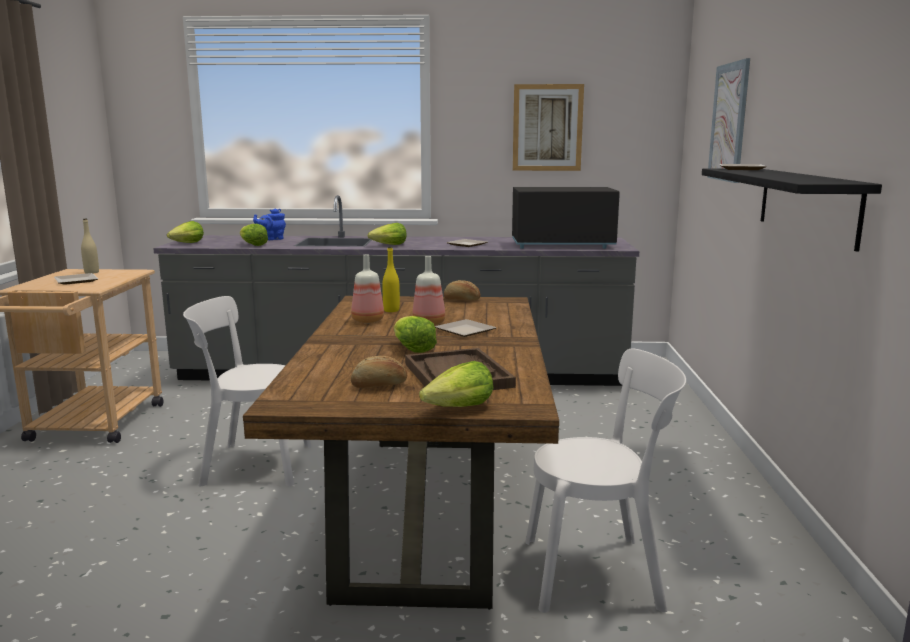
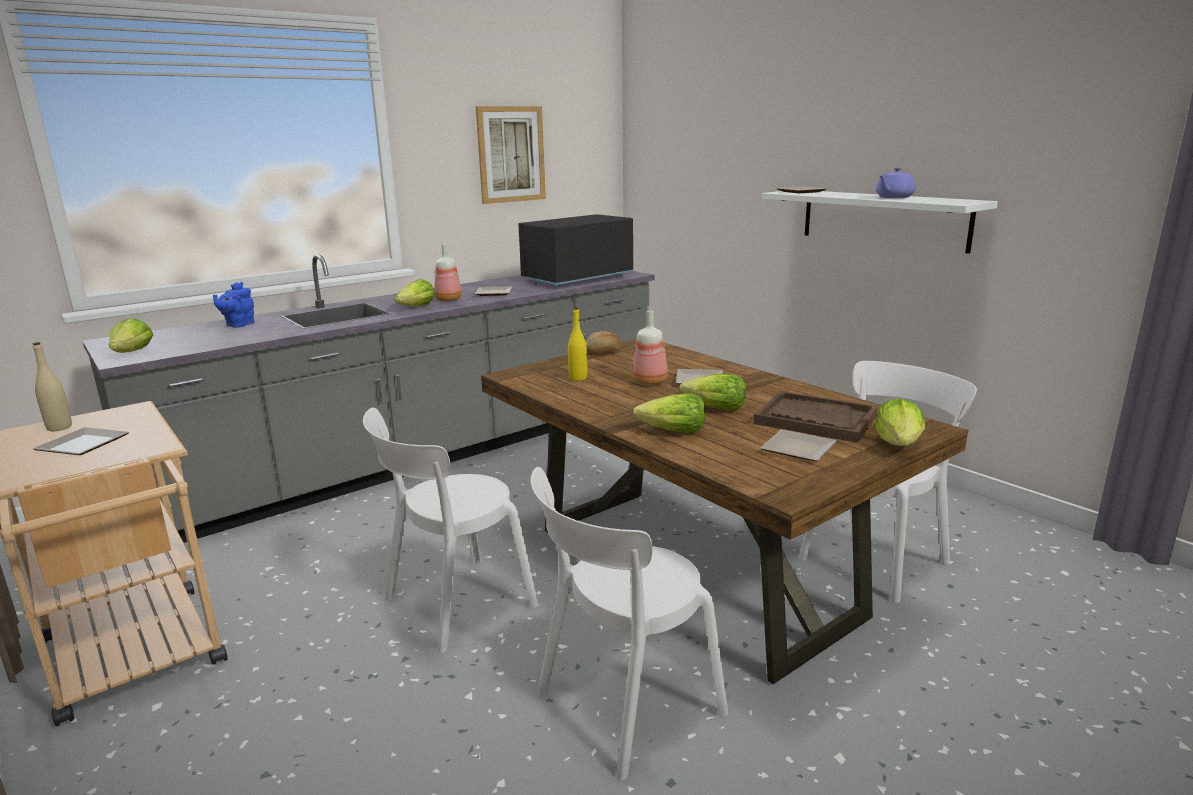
camera: 40 degrees left, 5 degrees up
(223, 563) = (623, 706): none -> white chair
(252, 245) = (242, 337): lettuce -> lettuce (672, 432)
(367, 321) = (592, 394): bottle -> bottle (448, 300)
(379, 385) = (796, 448): bread -> plate
(729, 122) = (725, 147): picture -> none
(787, 176) = (893, 197): none -> purple teapot
(807, 204) = (883, 219): black shelf -> white shelf

